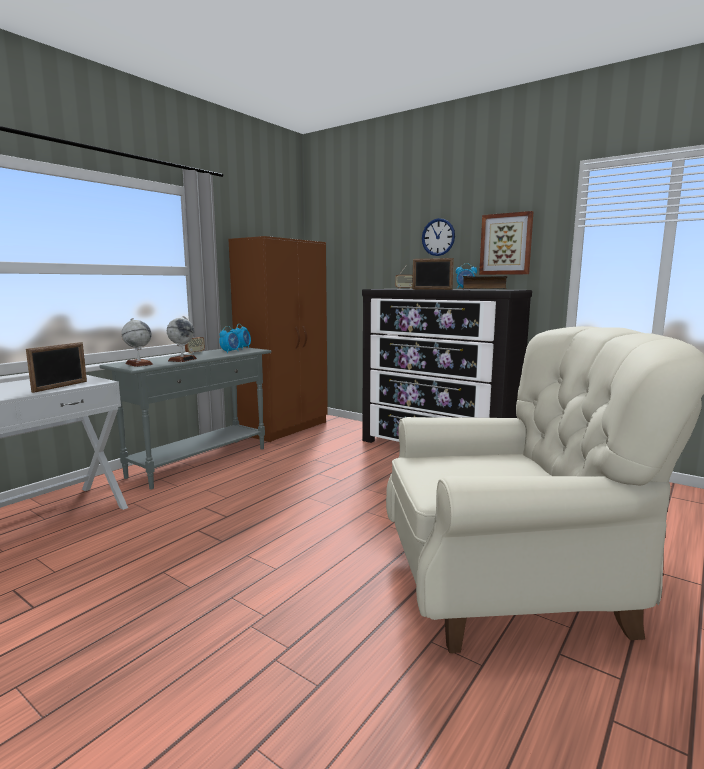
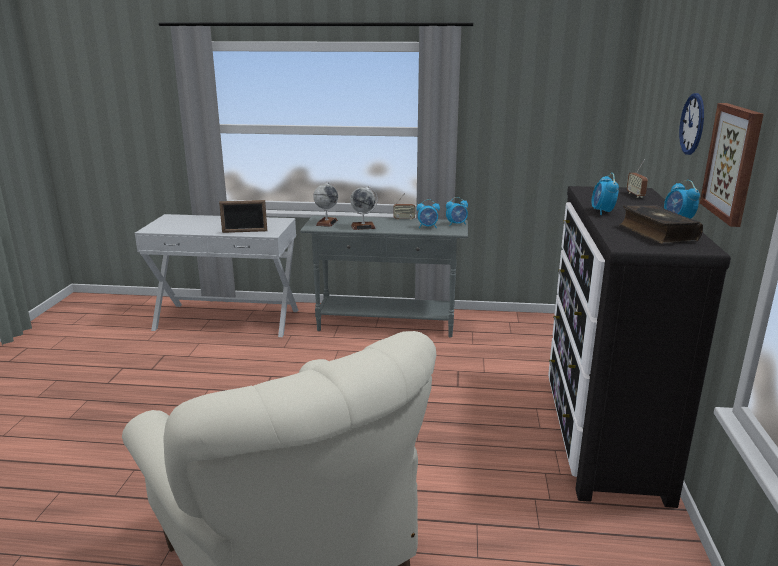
camera: 60 degrees right, 10 degrees up
(285, 428) = (522, 325): brown wardrobe -> none
(431, 289) = (602, 212): picture frame -> alarm clock

